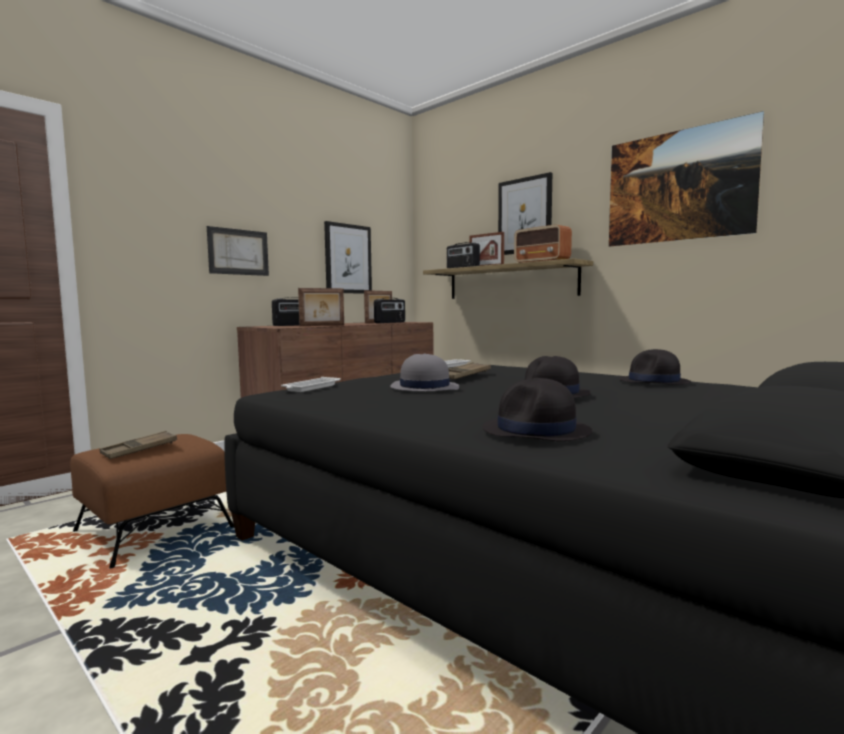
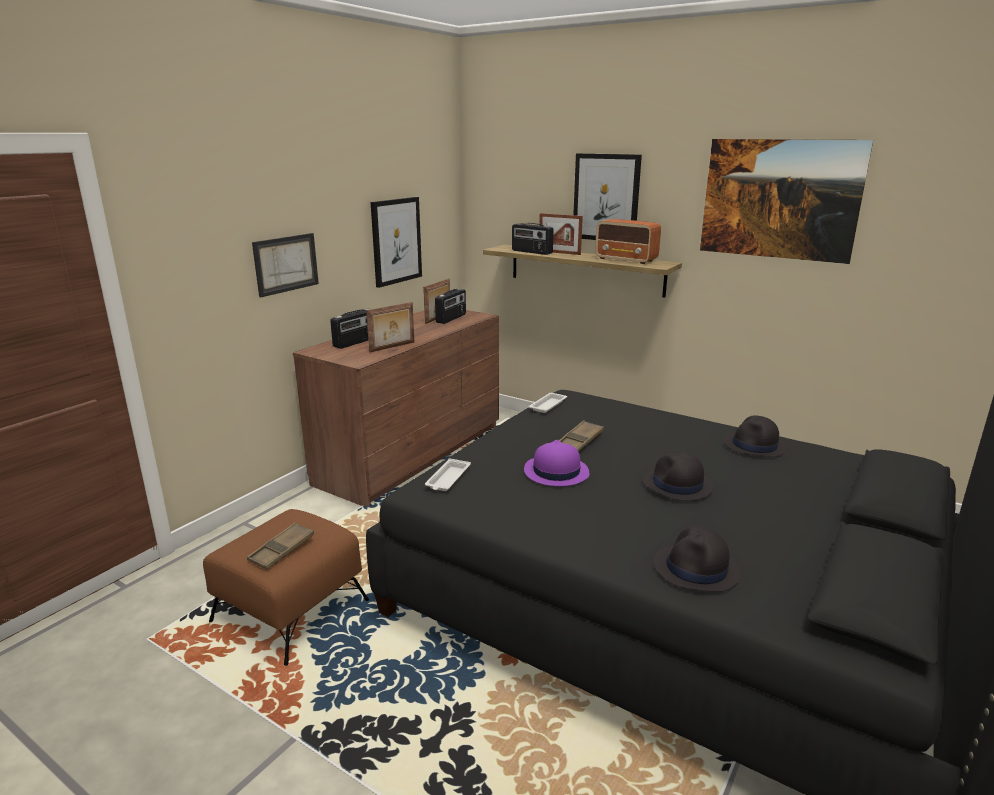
camera: 10 degrees left, 15 degrees up
(424, 388) = (555, 472): grey hat -> purple hat

